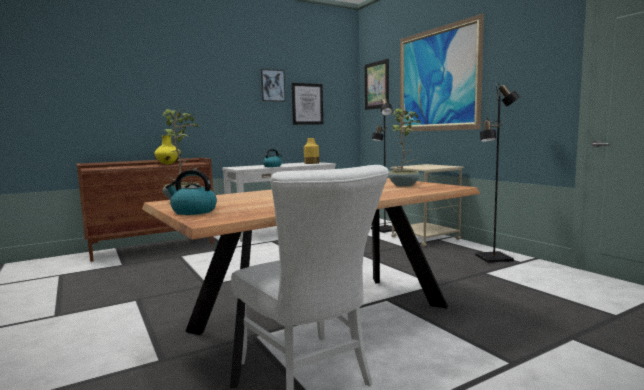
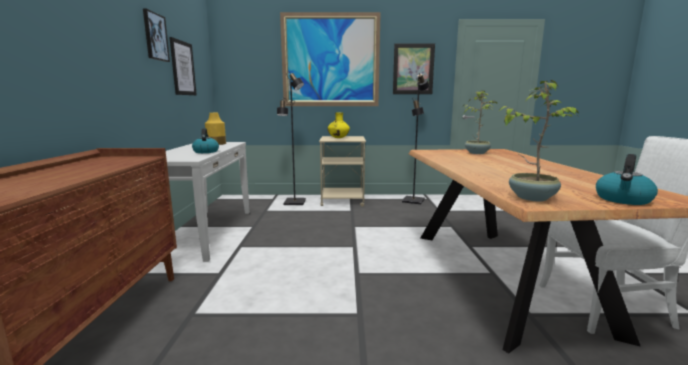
camera: 60 degrees left, 5 degrees up
(168, 164) = (83, 166): yellow vase -> yellow vase (338, 138)
(376, 85) = (243, 55): picture -> picture (413, 69)

